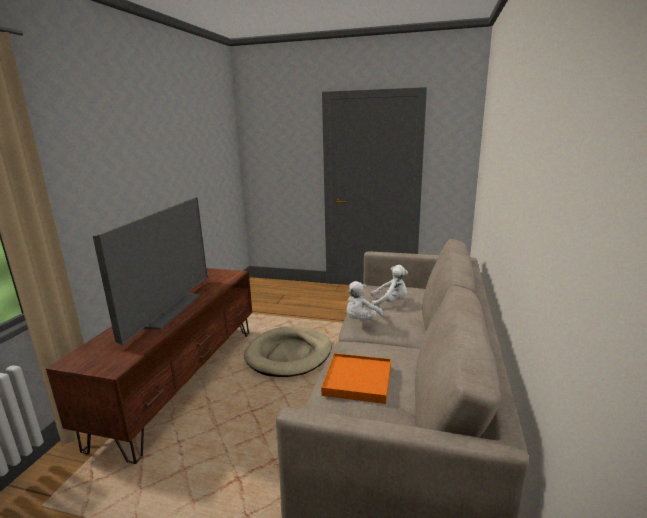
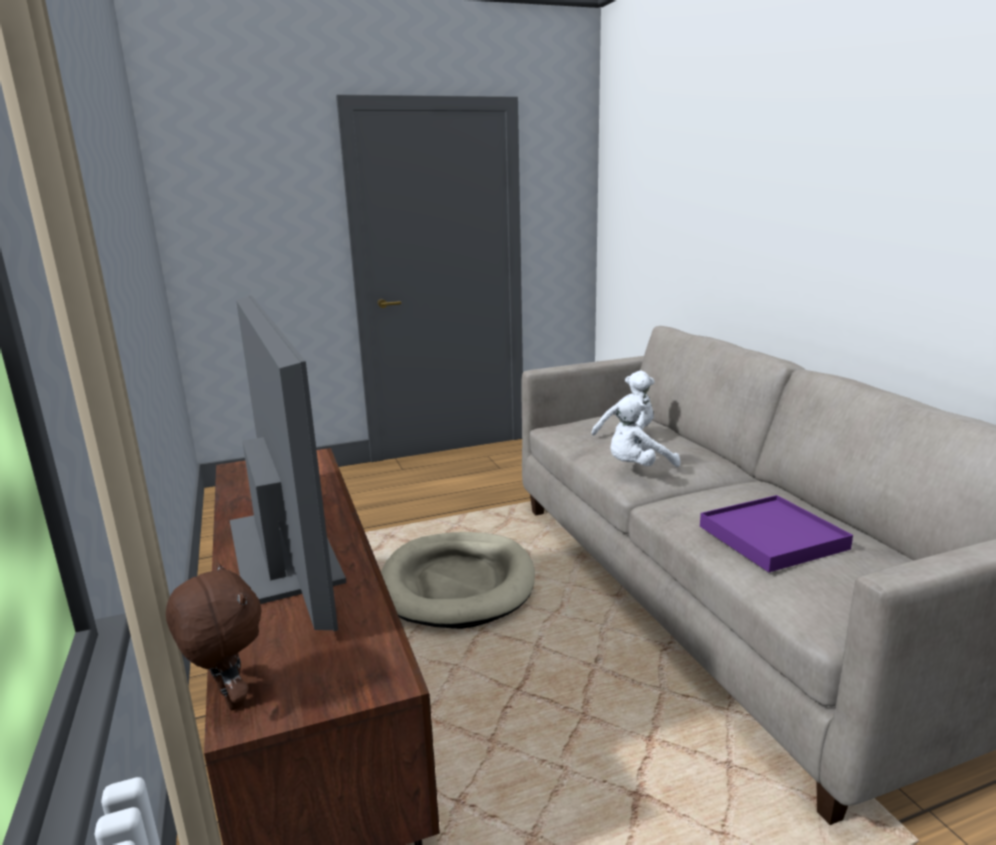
camera: 35 degrees left, 0 degrees up
(73, 355) = (228, 699): none -> brown plush toy
(357, 380) = (772, 537): orange tray -> purple tray
(361, 320) = (637, 467): white plush toy -> white plush toy turned 60 degrees clockwise

